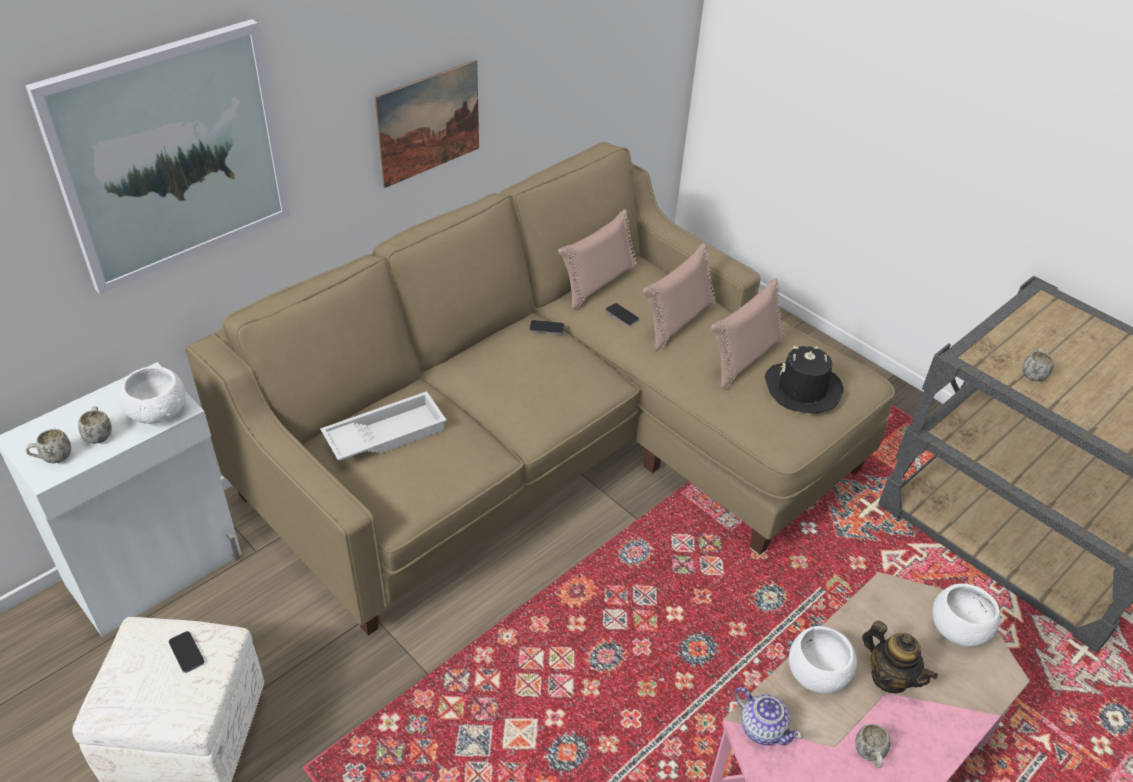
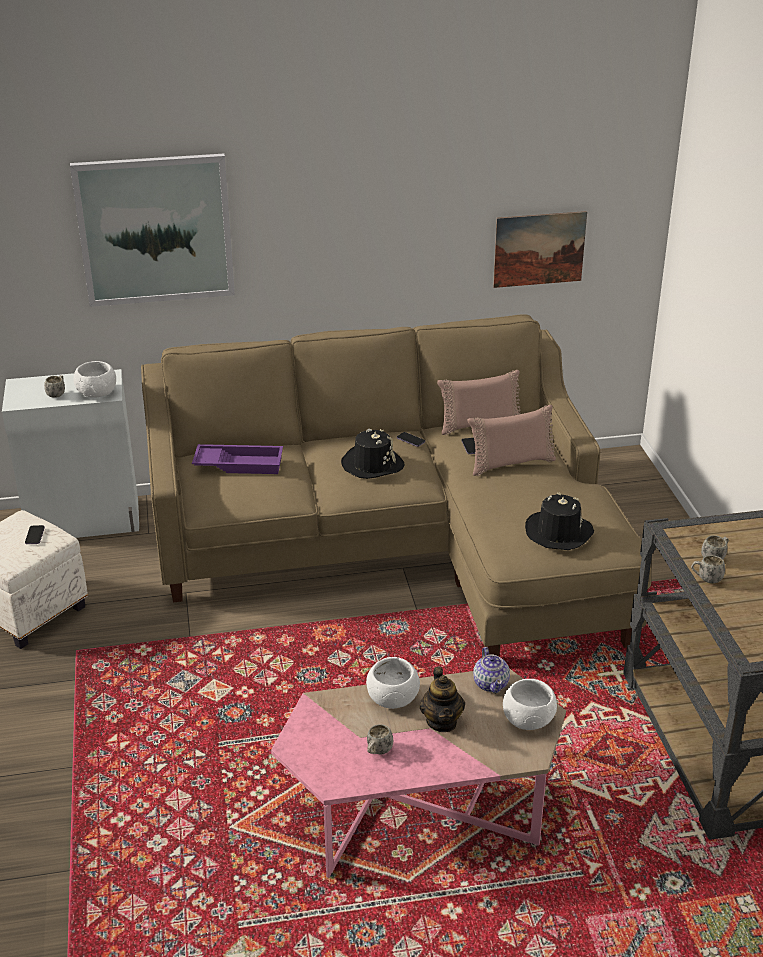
camera: 35 degrees right, 10 degrees down
(53, 458) = (24, 397): white mug -> white mug (706, 579)
(385, 433) = (239, 463): white tray -> purple tray
(429, 123) = (363, 259): picture -> picture (539, 249)
(537, 375) = (372, 464): none -> black hat
(744, 358) = (537, 501): beige pillow -> none
(762, 728) = (322, 707): teapot -> teapot (491, 683)

